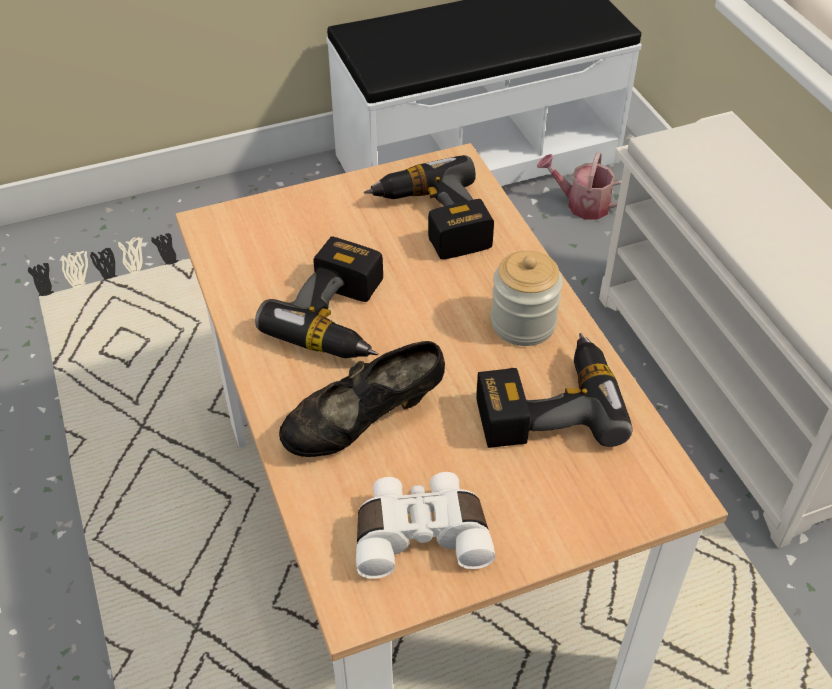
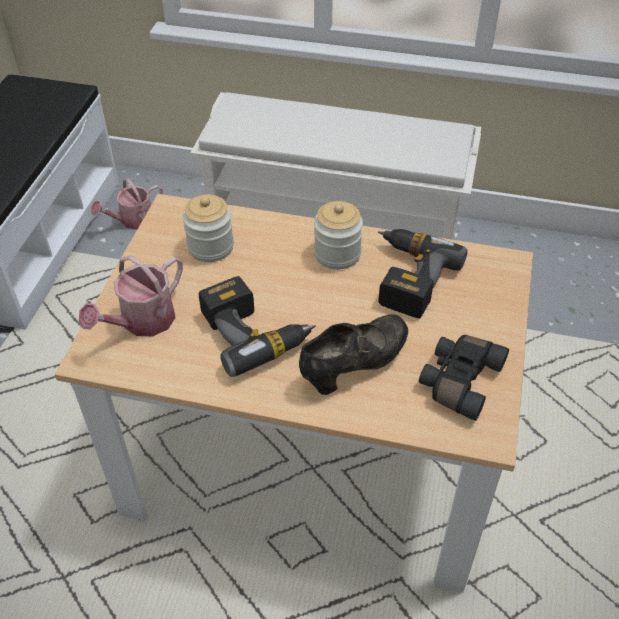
camera: 55 degrees left, 0 degrees up
(284, 231) = (142, 322): none -> watering can
(363, 424) = (354, 366): black shoe -> black shoe turned 135 degrees counterclockwise
(421, 533) = (458, 380): white binoculars -> black binoculars
(432, 221) = (210, 247): power drill -> jar

